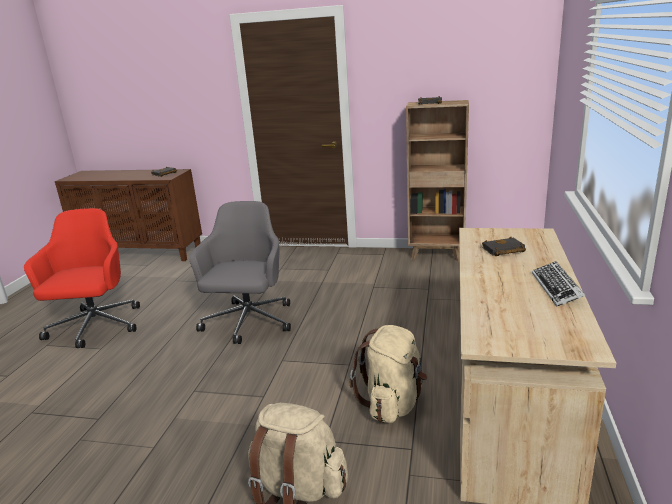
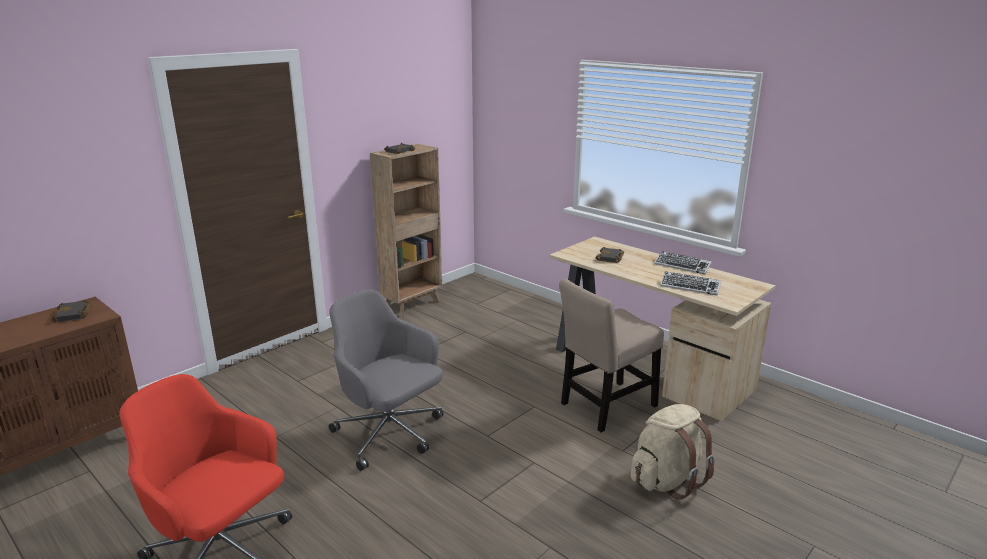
camera: 60 degrees left, 0 degrees up
(393, 403) = (605, 407): beige backpack -> beige chair
(494, 307) = (690, 287): none -> keyboard

